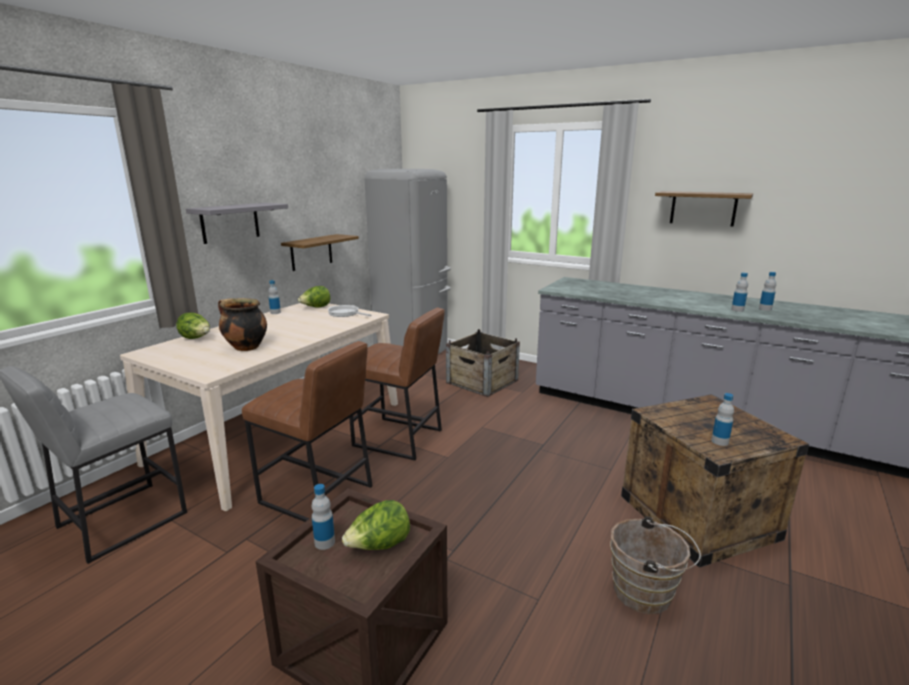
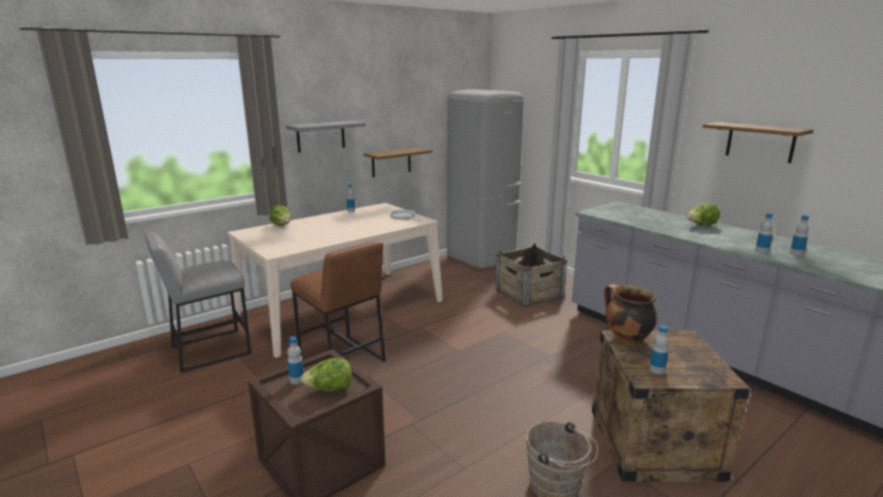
camera: 20 degrees right, 0 degrees up
(245, 347) = (310, 236): cooking pot -> cooking pot (626, 338)
(316, 308) = (384, 210): lettuce -> lettuce (701, 225)
(399, 438) = (427, 328): brown chair -> none

